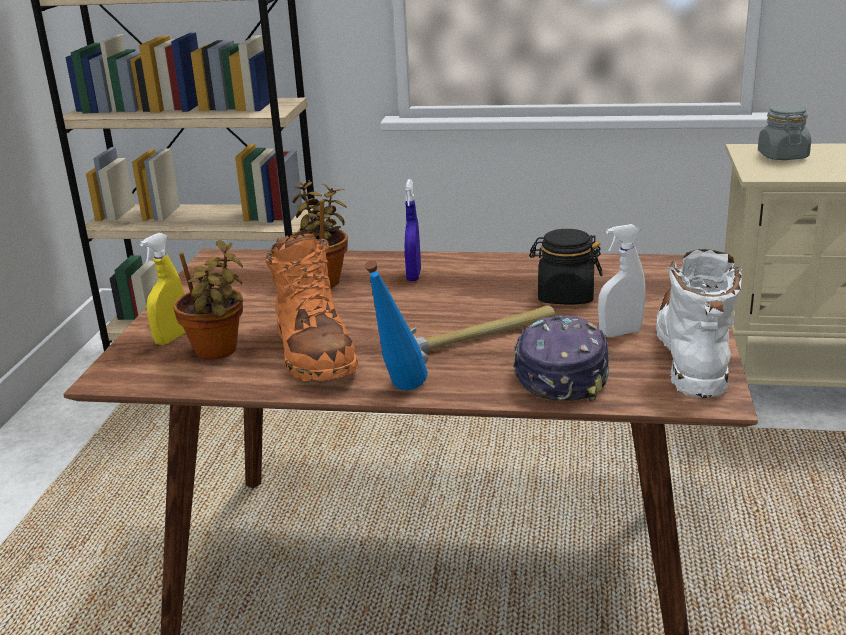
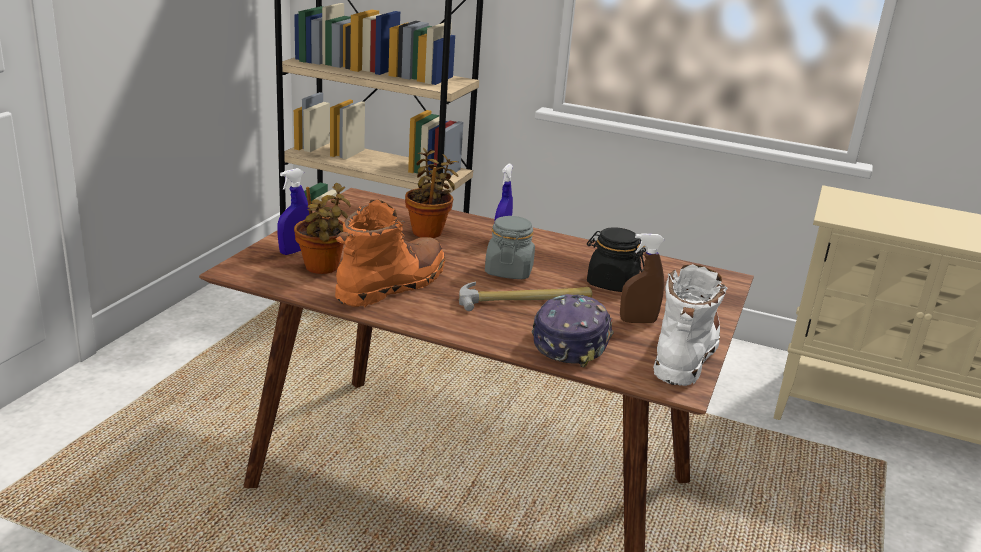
camera: 10 degrees right, 0 degrees up
(172, 338) = (294, 251): yellow spray bottle -> blue spray bottle
(313, 352) = (392, 284): orange boot -> orange boot turned 135 degrees counterclockwise
(399, 392) = (440, 327): blue bottle -> none
(620, 333) = (637, 321): white spray bottle -> brown spray bottle
(782, 156) = (864, 205): grey jar -> grey jar (508, 271)

